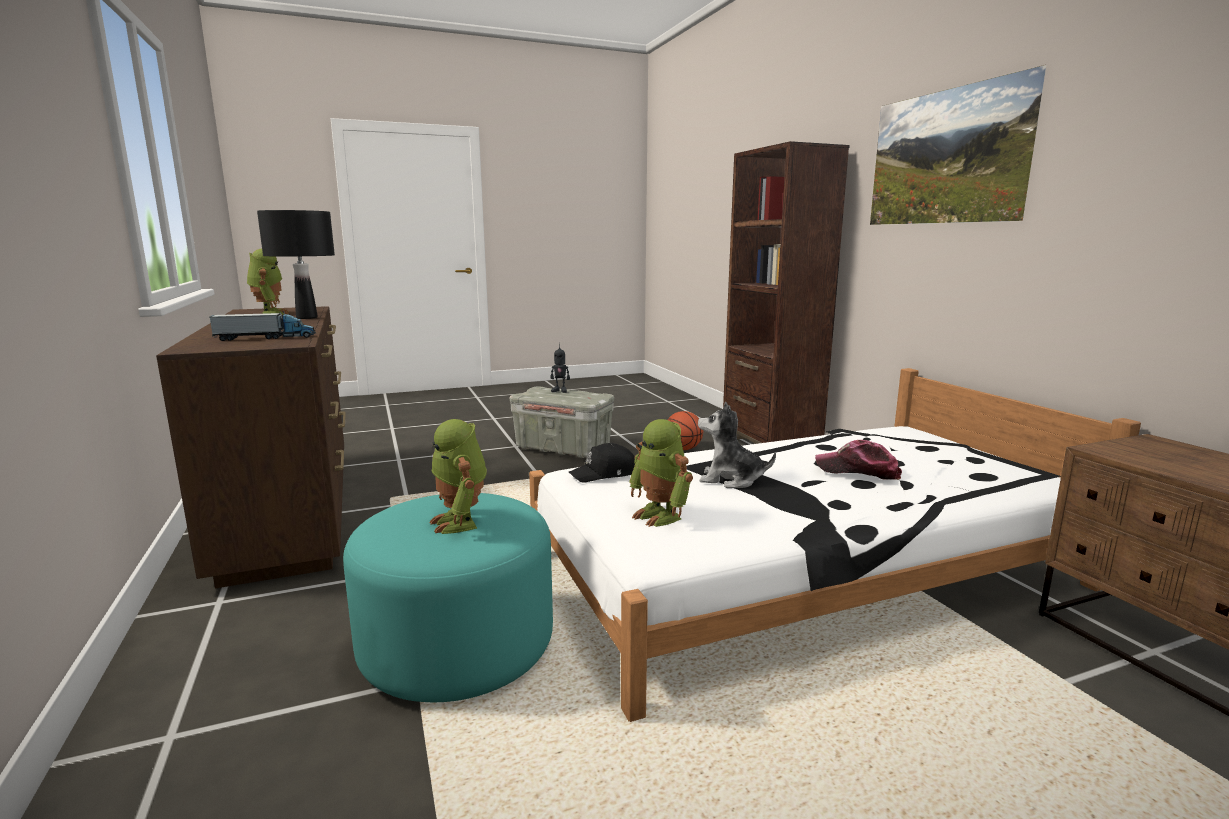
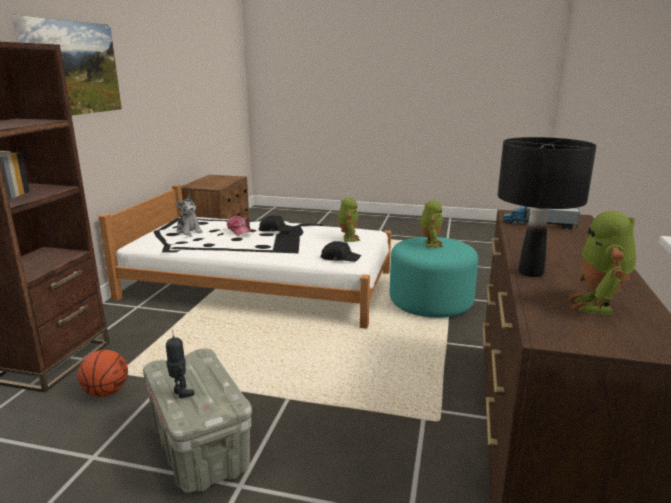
camera: 145 degrees left, 5 degrees up
(730, 480) = (292, 243): plush toy -> plush toy (189, 231)
(823, 492) = (275, 229): none -> black cap

